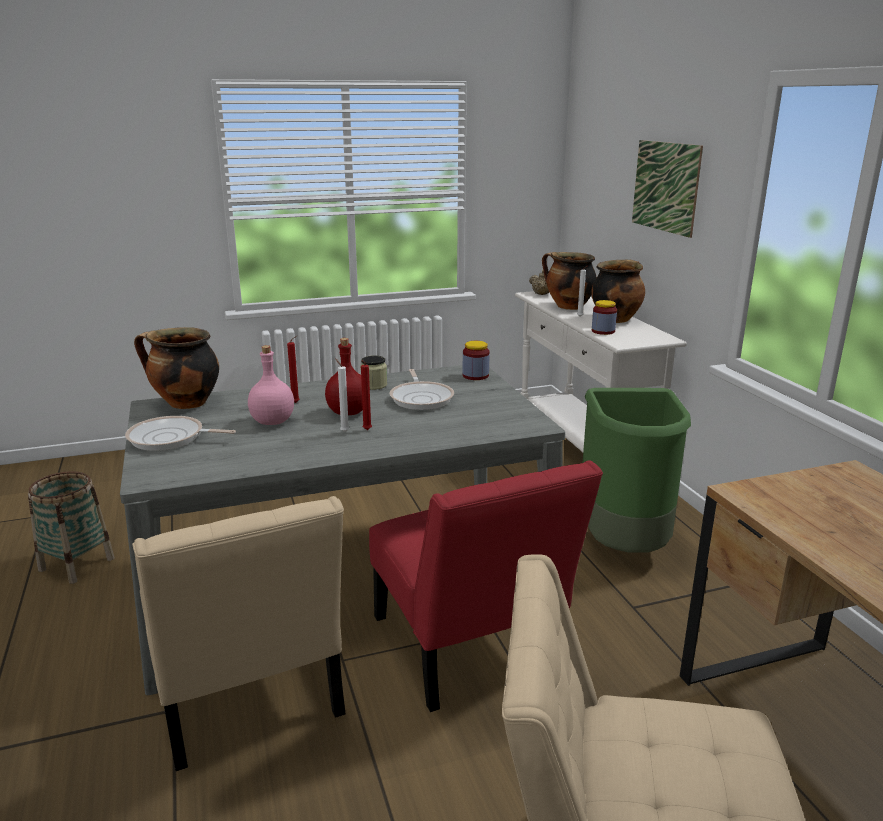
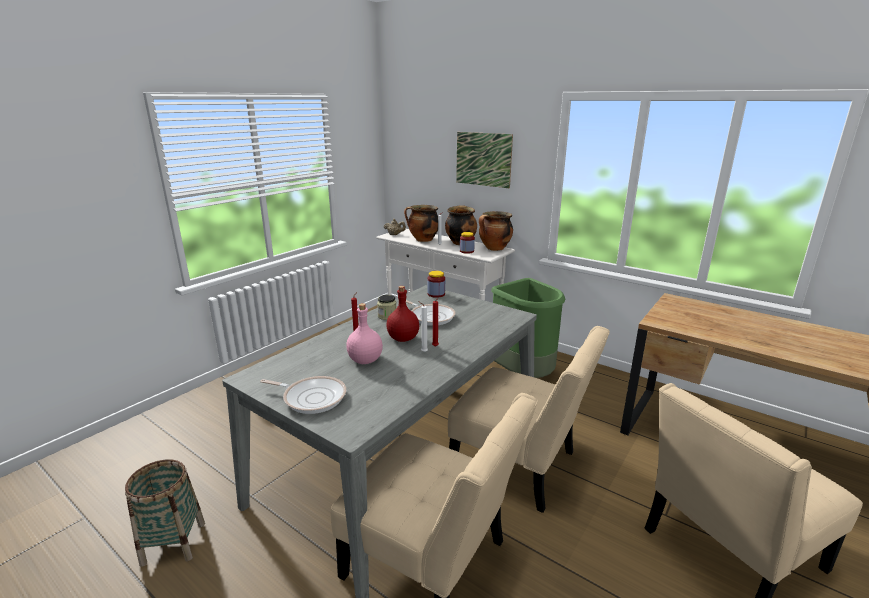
camera: 35 degrees left, 0 degrees up
(170, 439) = (312, 397): frying pan -> frying pan turned 135 degrees counterclockwise
(185, 404) = (274, 368): cooking pot -> cooking pot (494, 249)
(471, 649) = (519, 466): red chair -> beige chair

